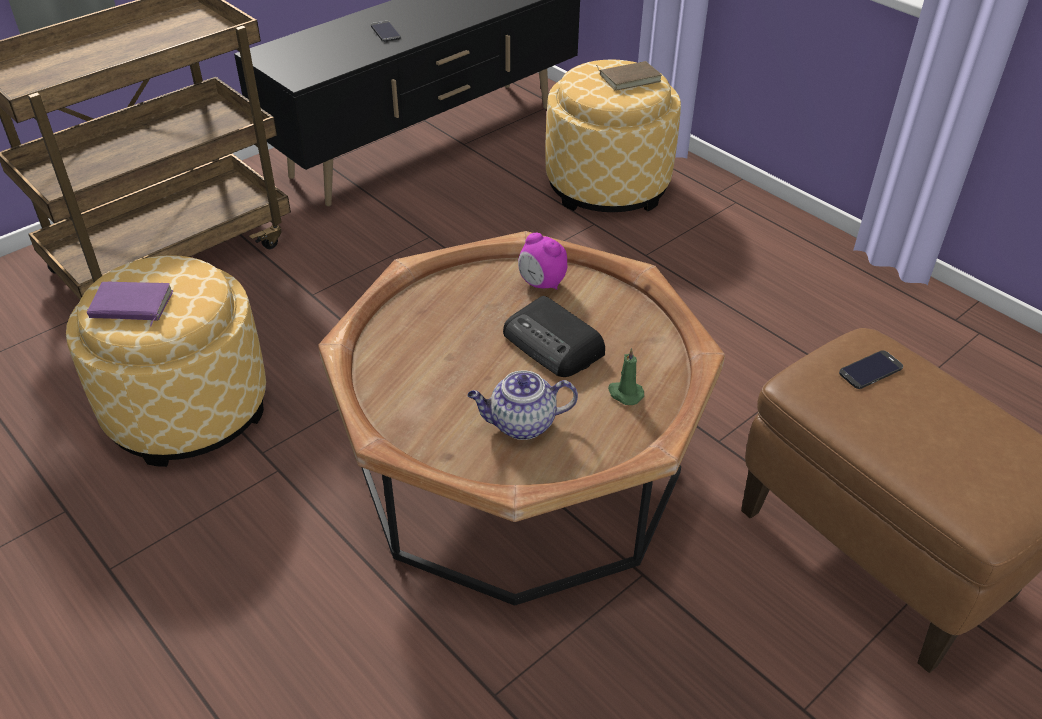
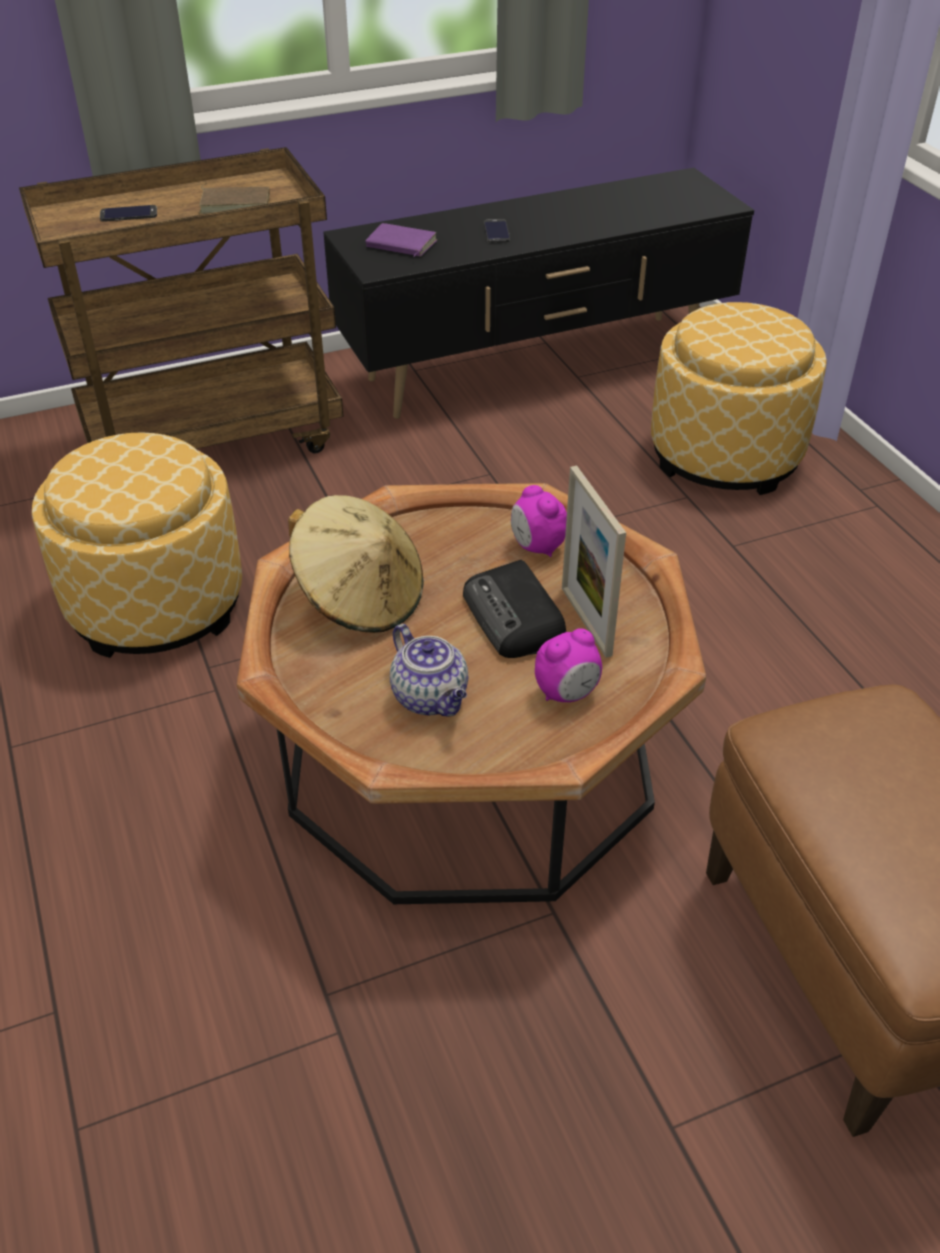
camera: 20 degrees right, 0 degrees up
(130, 307) = (97, 479): purple book -> purple book (400, 245)
(419, 357) = (360, 598): none -> beige hat
(521, 424) = (431, 698): teapot -> teapot turned 135 degrees counterclockwise
(610, 334) = (586, 621): none -> picture frame
(625, 393) = (567, 693): green candle -> alarm clock
(629, 78) = (765, 329): brown book -> brown book (236, 203)
(870, 370) = (874, 738): phone -> phone (128, 214)

